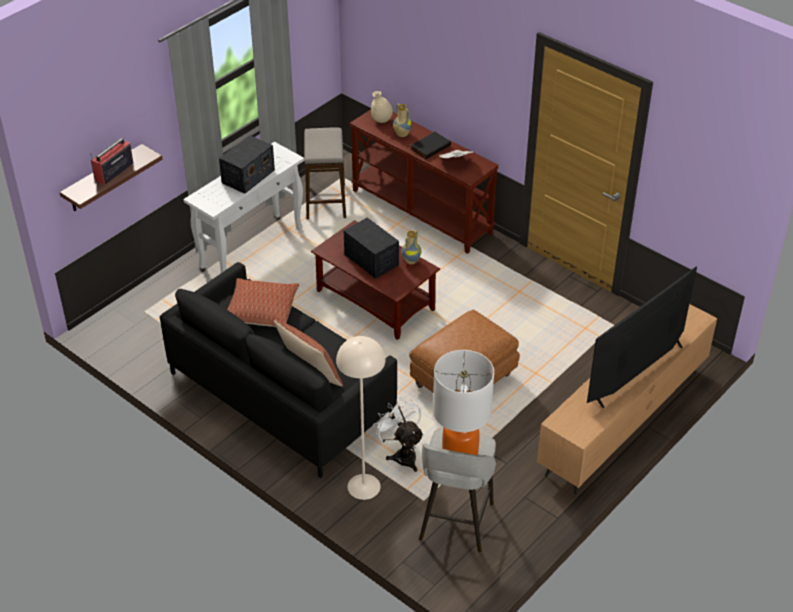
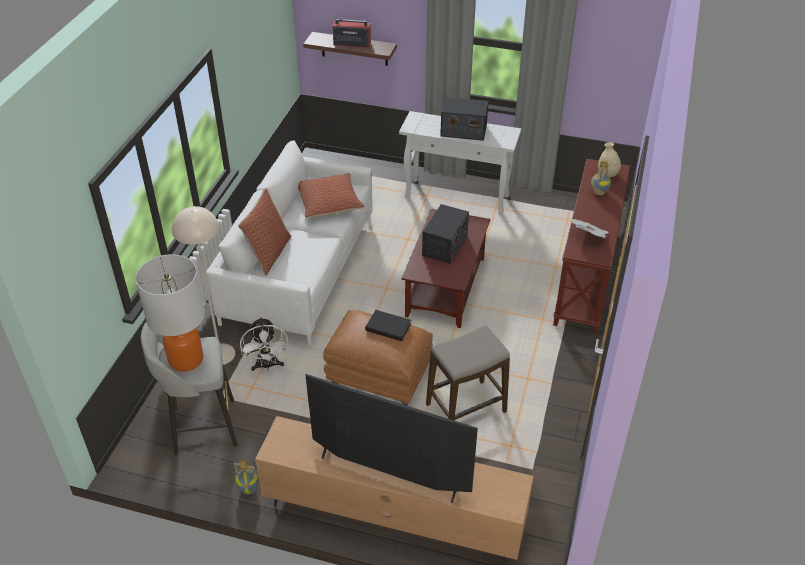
camera: 65 degrees right, 0 degrees up
(280, 394) = (299, 271): black sofa -> white sofa
(326, 201) = (549, 215): stool -> stool (466, 408)
(402, 454) = (267, 366): white fan -> white fan turned 135 degrees clockwise
(410, 261) = (461, 269): vase -> vase (249, 488)
(430, 147) = (596, 214): black book -> black book (389, 326)

